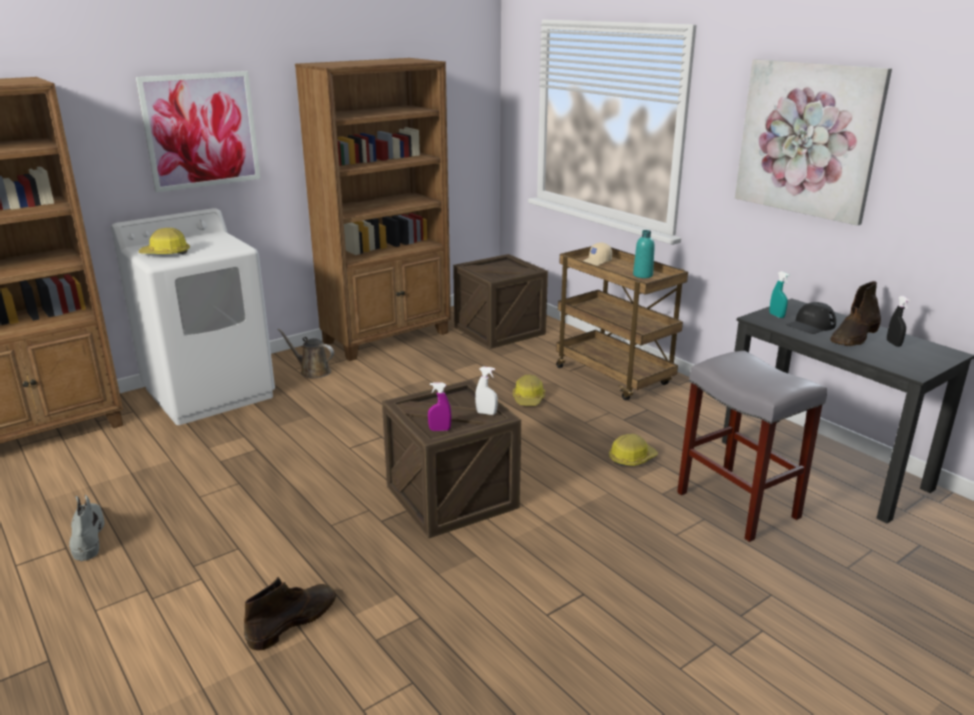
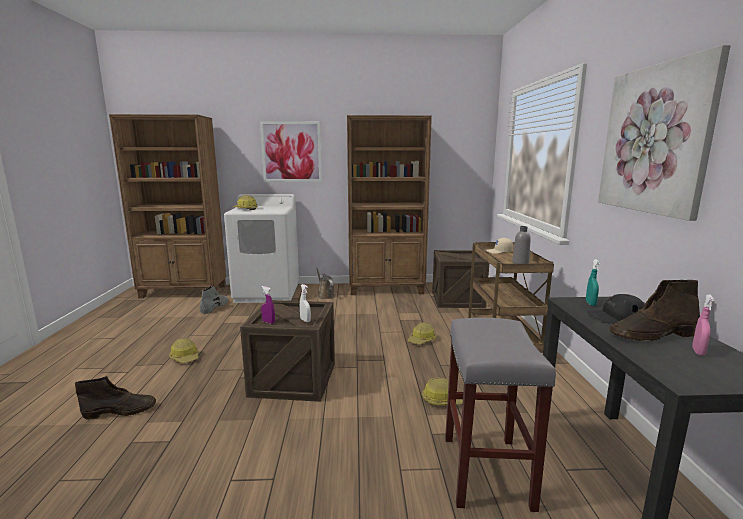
camera: 35 degrees right, 10 degrees down
(88, 535) = (128, 336): grey boot -> grey boot (215, 307)
(256, 527) = (185, 357): none -> hard hat
(642, 275) = (520, 263): turquoise bottle -> grey bottle
(893, 343) = (698, 352): black spray bottle -> pink spray bottle

